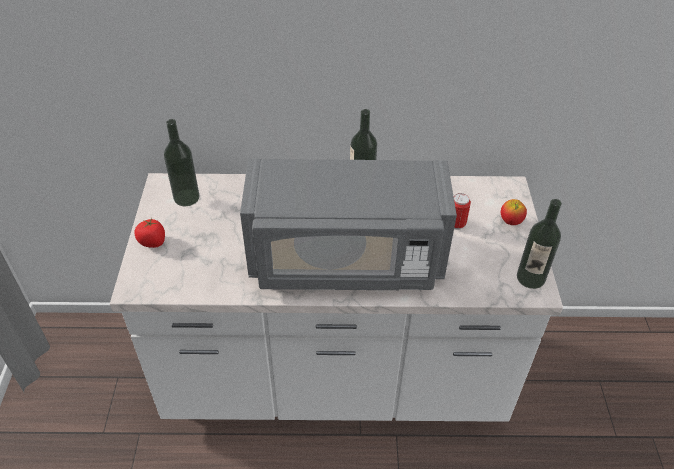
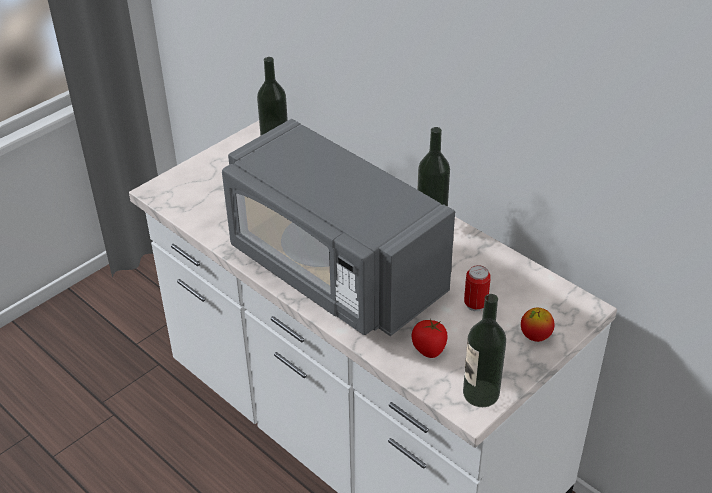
camera: 45 degrees right, 5 degrees down
(153, 242) = (209, 166): tomato -> tomato (429, 349)

